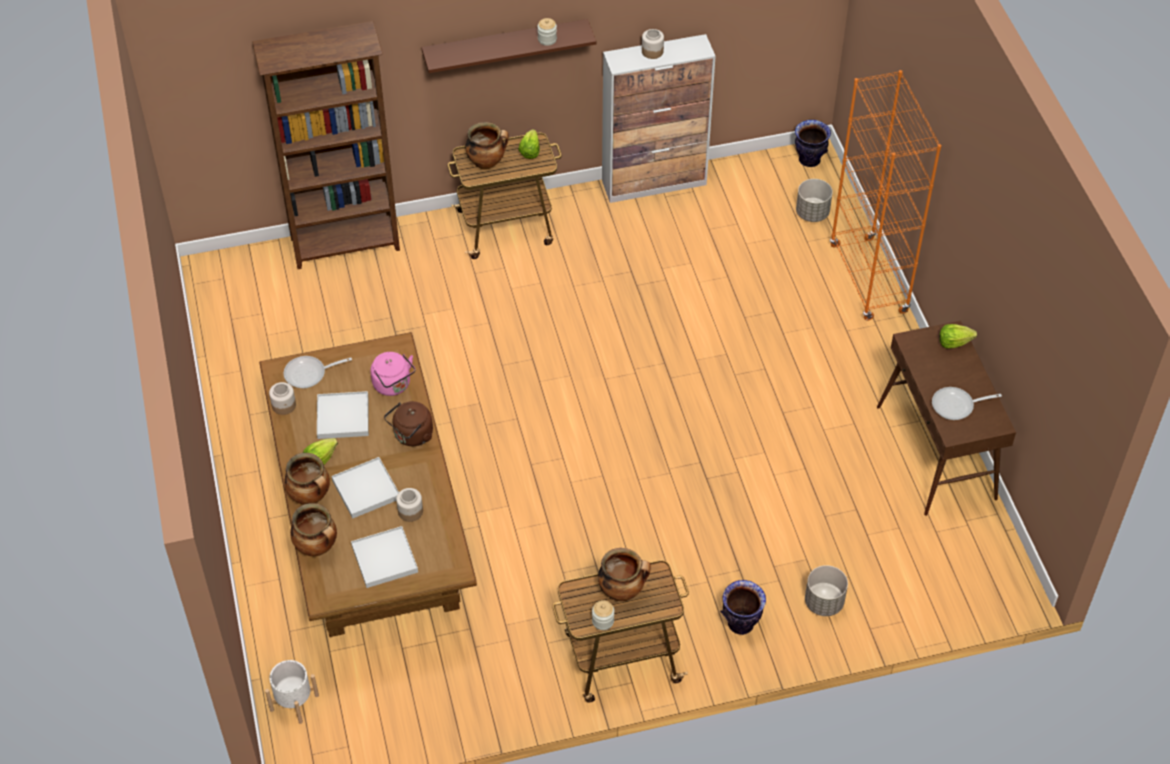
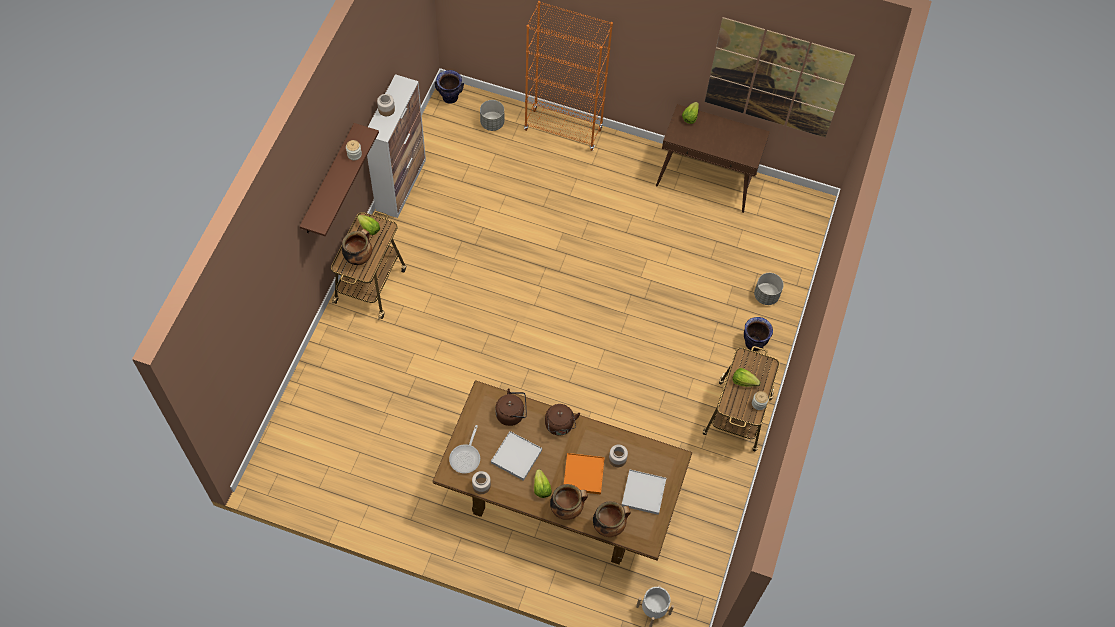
camera: 60 degrees left, 10 degrees up
(346, 245) = (309, 383): brown bookcase -> none
(366, 489) = (583, 474): white tray -> orange tray
(393, 385) = (512, 414): pink kettle -> brown kettle
(622, 590) = (744, 381): cooking pot -> lettuce
(956, 406) = (734, 145): frying pan -> none
(1038, 347) = (776, 79): none -> picture

